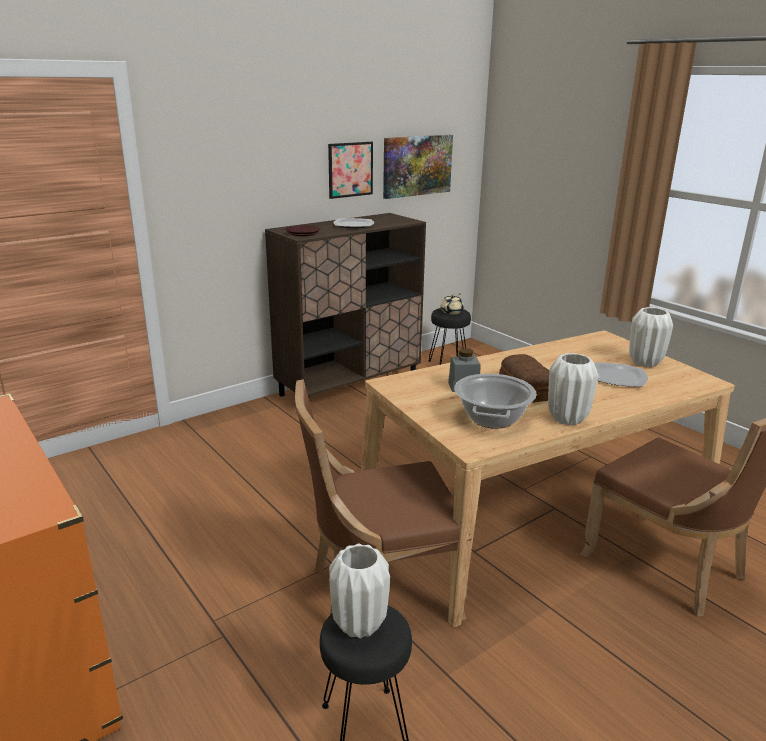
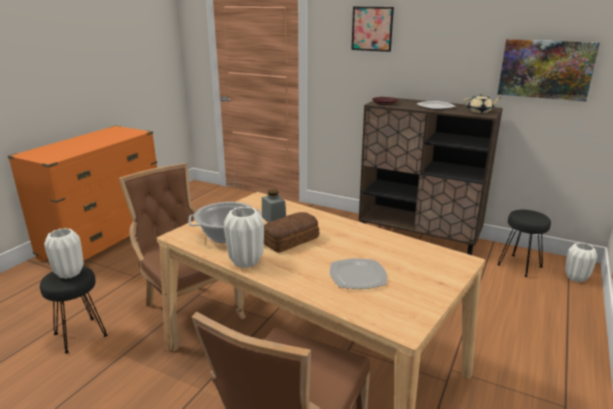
camera: 65 degrees right, 0 degrees up
(350, 169) = (464, 63): picture -> picture (372, 29)
(452, 312) = (530, 216): beige teapot -> beige teapot (480, 111)
(645, 362) = (416, 288): white vase -> white vase (576, 278)

